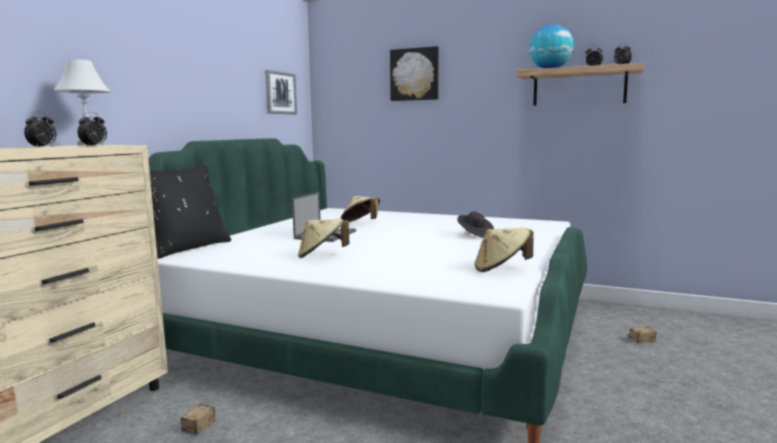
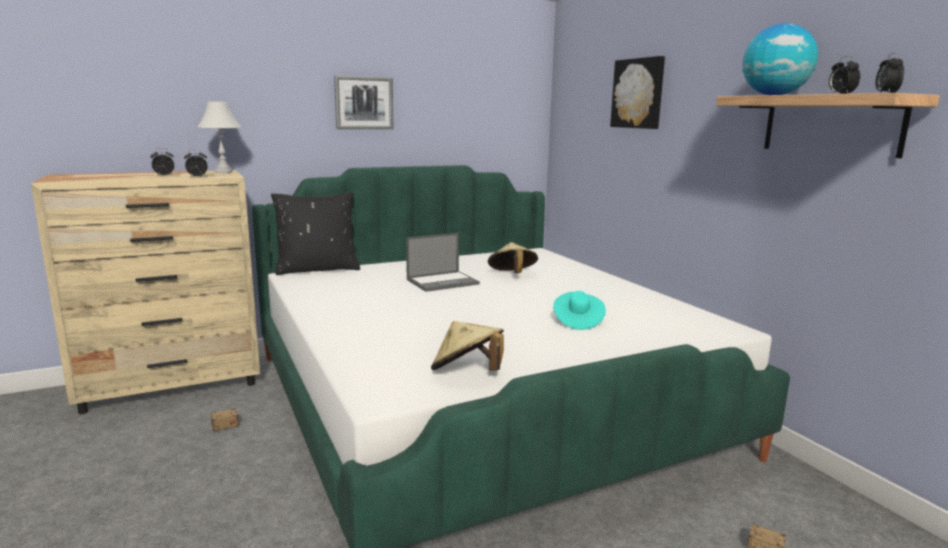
camera: 40 degrees right, 5 degrees up
(280, 93) = (494, 113): picture -> picture (364, 103)
(322, 255) = (375, 304): beige hat -> none
(475, 235) = (577, 321): black hat -> turquoise hat

